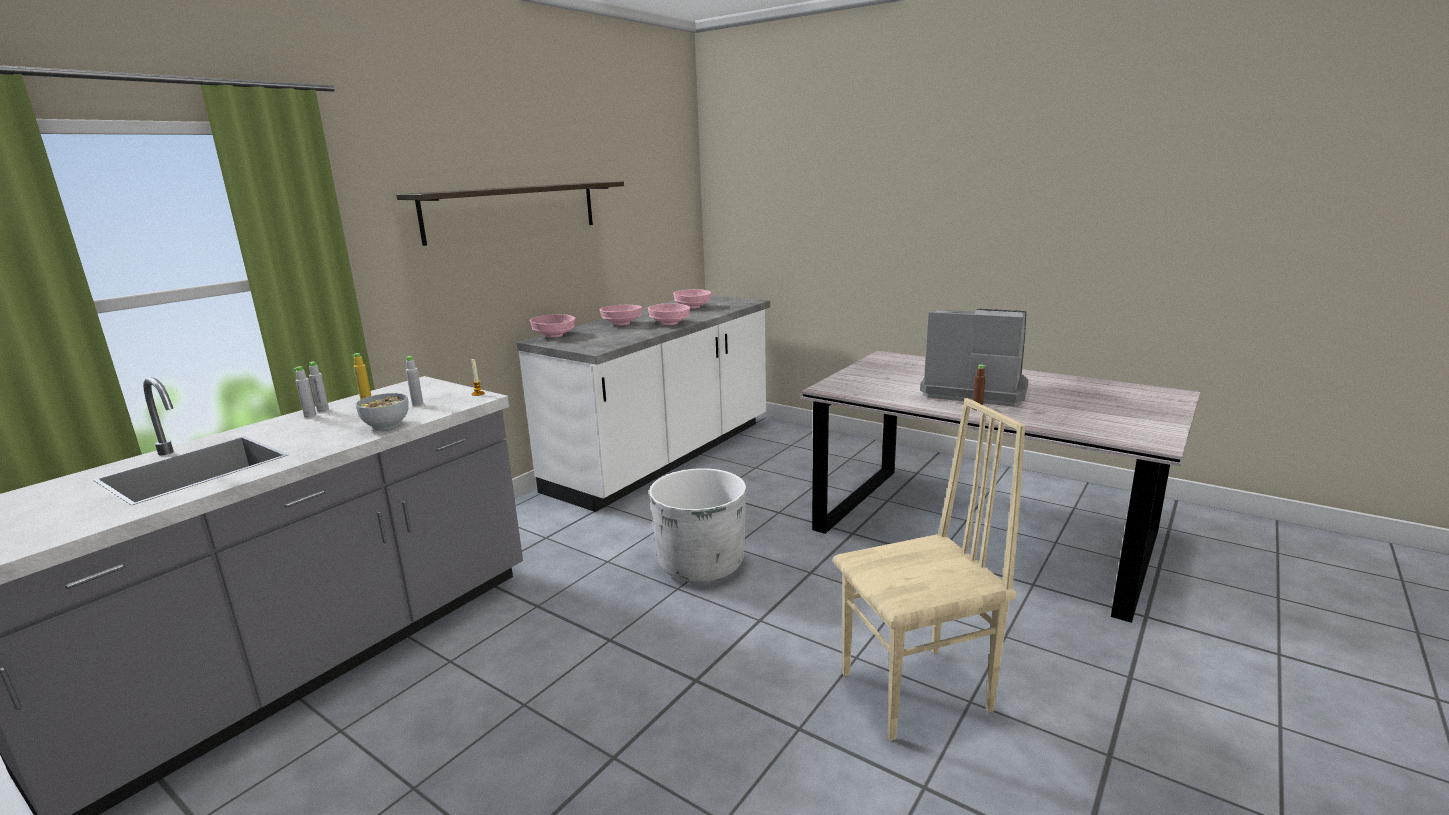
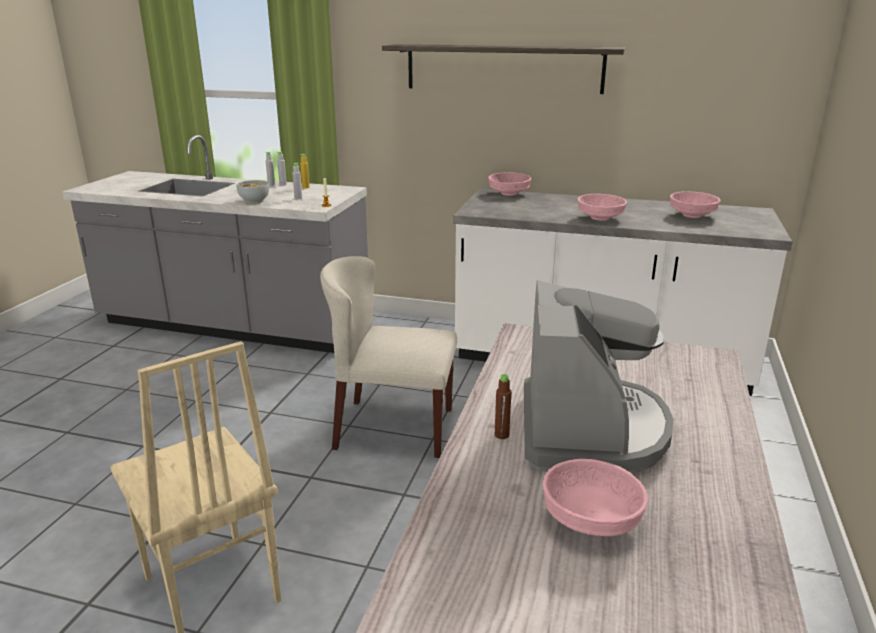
camera: 70 degrees right, 5 degrees up
(622, 324) = (577, 204): pink bowl -> pink bowl (591, 520)
(701, 564) = (393, 428): white planter -> beige chair

